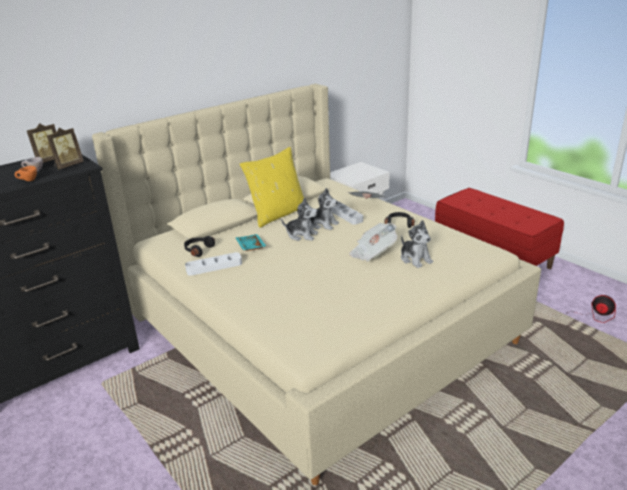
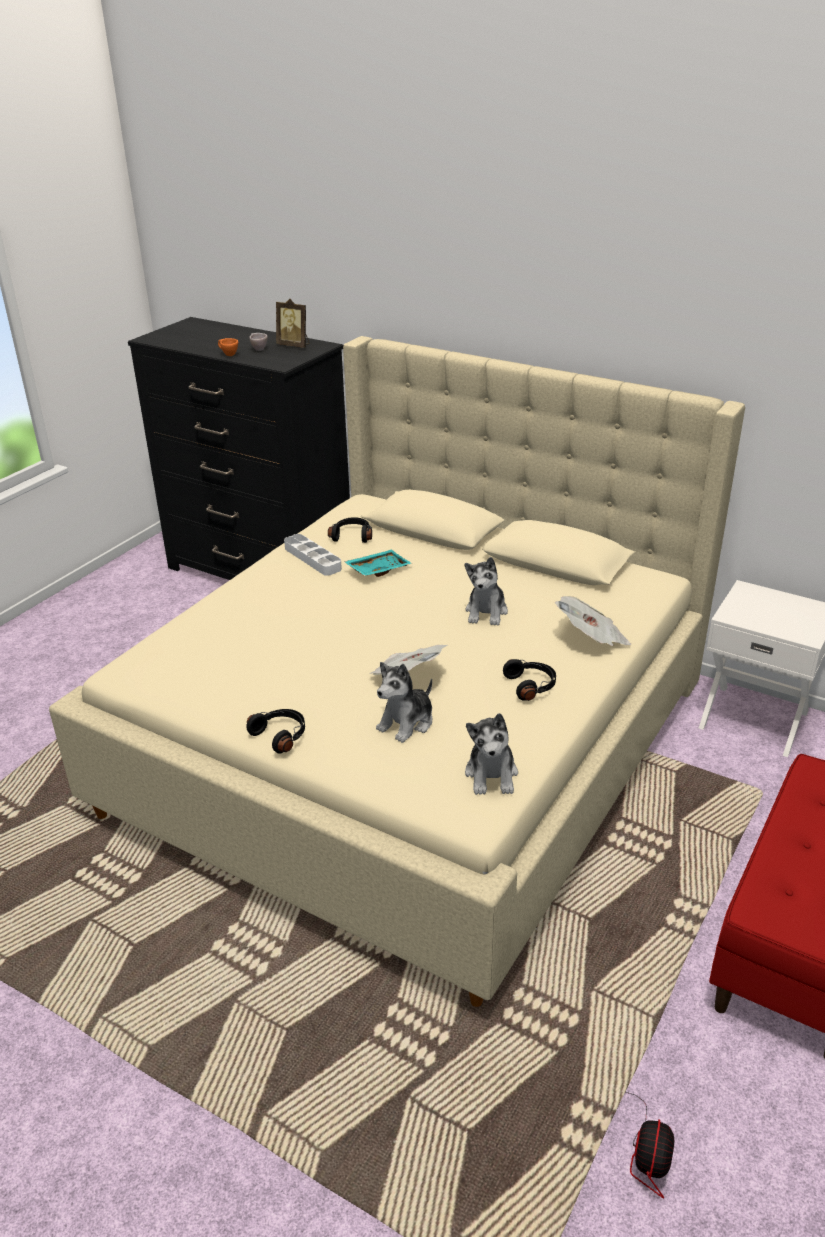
camera: 70 degrees right, 5 degrees up
(68, 165) = (280, 357): picture frame -> none
(277, 214) = (497, 566): yellow pillow -> none
(301, 235) = (437, 601): plush toy -> plush toy (492, 774)
(344, 215) = (533, 625): grey tray -> none
(412, 297) = (281, 735): none -> black headphones

